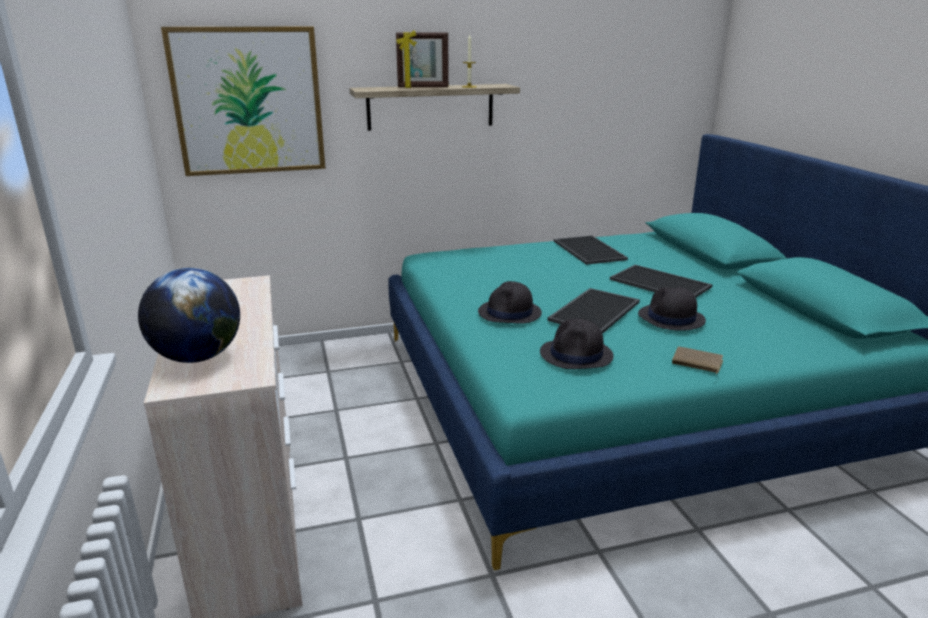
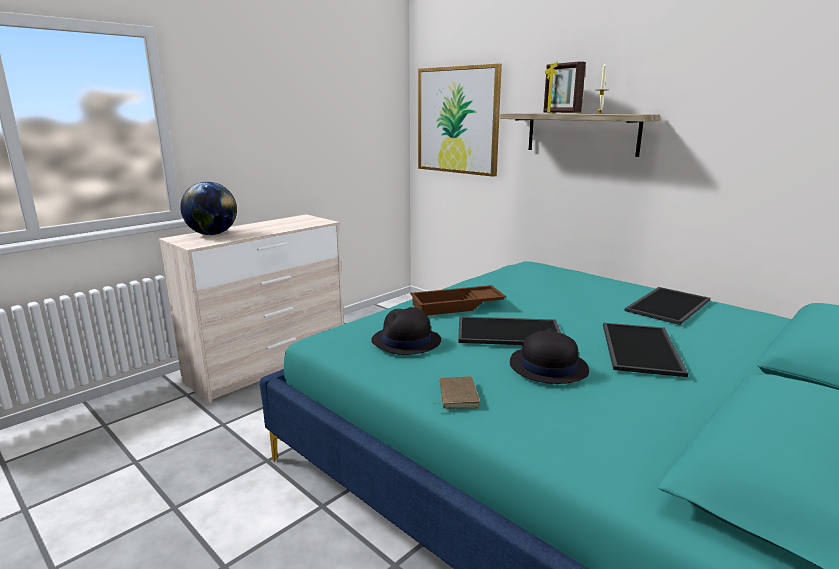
camera: 60 degrees right, 5 degrees down
(510, 313) = (457, 306): black hat -> brown tray

